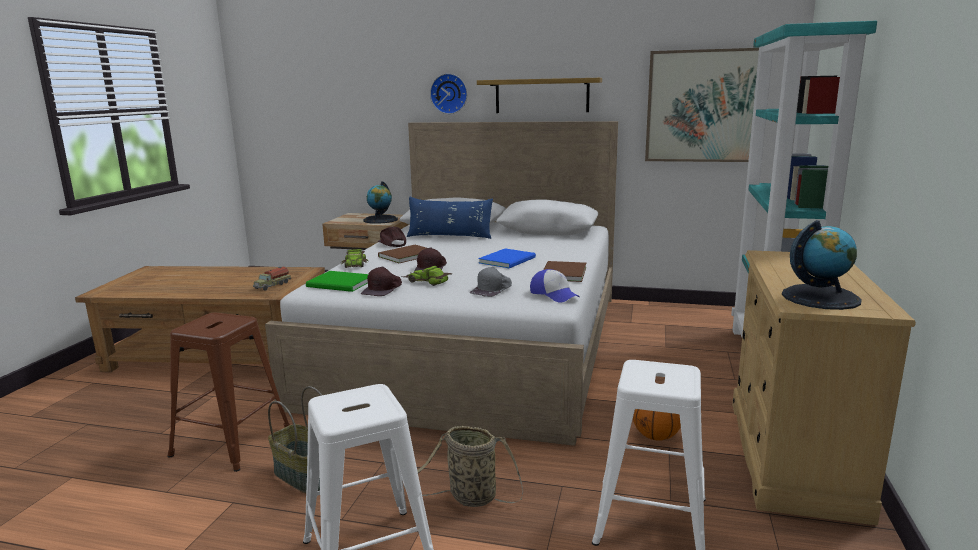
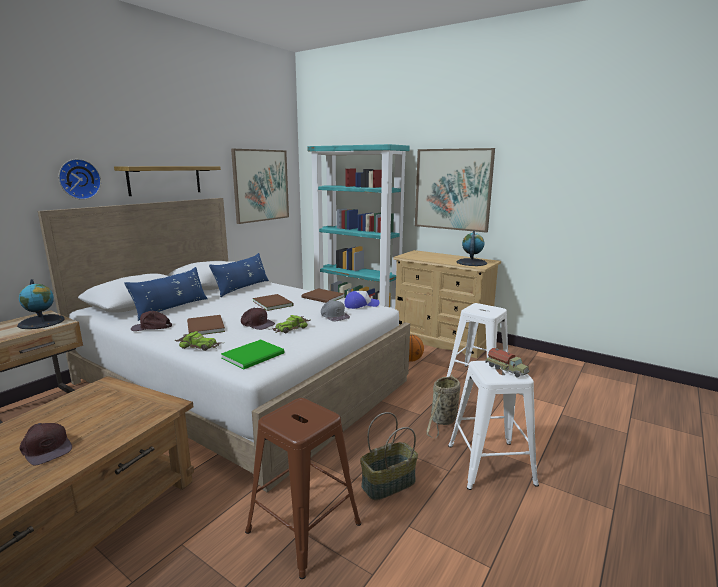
camera: 70 degrees left, 0 degrees up
(272, 285) = (131, 406): toy truck -> toy truck (507, 369)
(383, 289) = (292, 343): brown cap -> brown cap (47, 448)
(509, 260) = (273, 303): blue book -> brown book
(549, 240) = (242, 288): none -> blue pillow
(905, 122) = (452, 189): none -> picture

